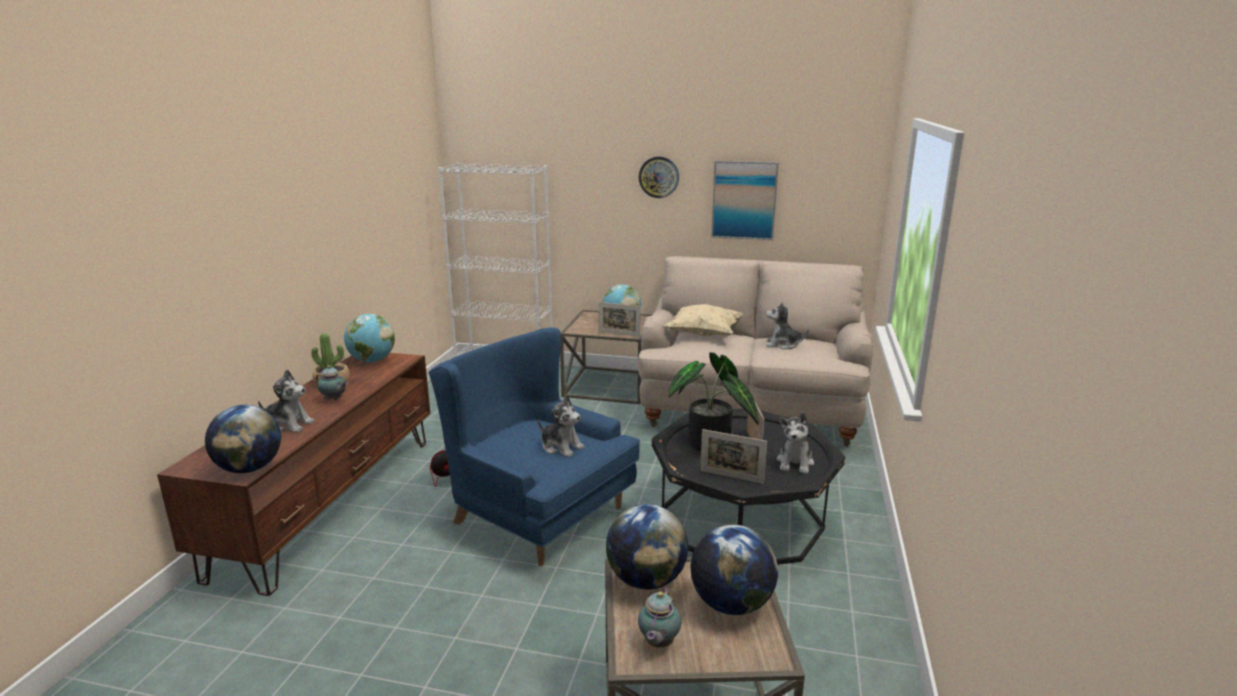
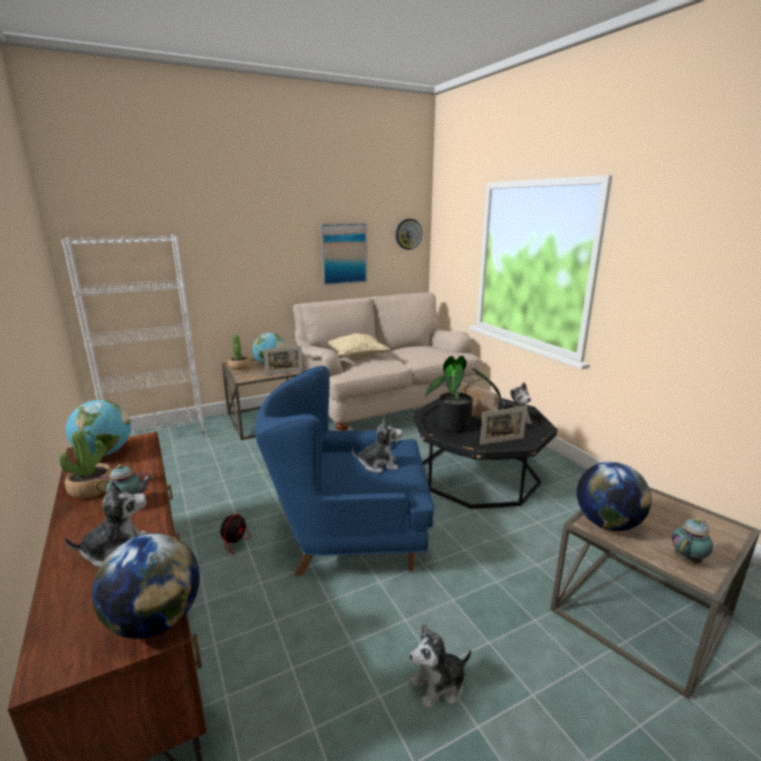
camera: 40 degrees left, 0 degrees up
(590, 317) = (239, 367): none -> potted plant
(658, 643) = (688, 559): teapot -> teapot turned 105 degrees counterclockwise
(659, 177) = (277, 240): wall clock -> wall clock (408, 234)
(731, 604) = (664, 512): globe -> none
(783, 344) = (415, 351): plush toy -> plush toy (438, 685)

